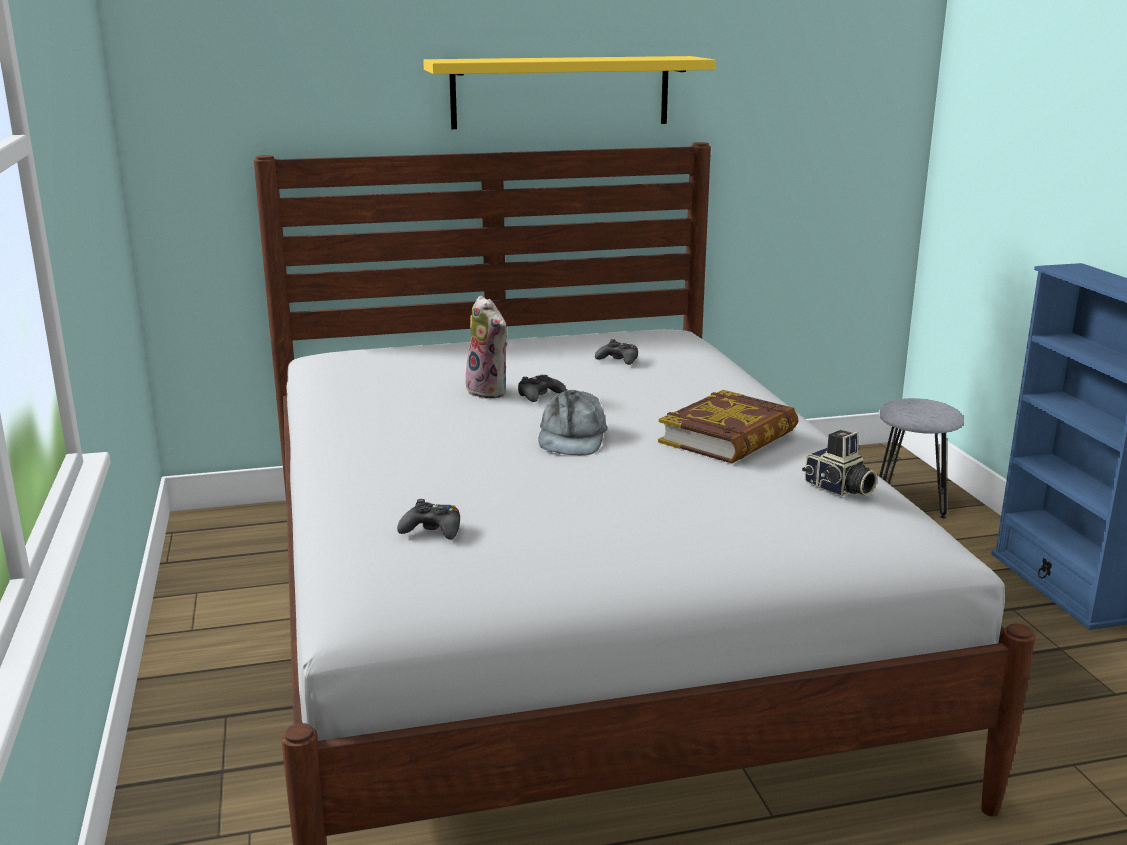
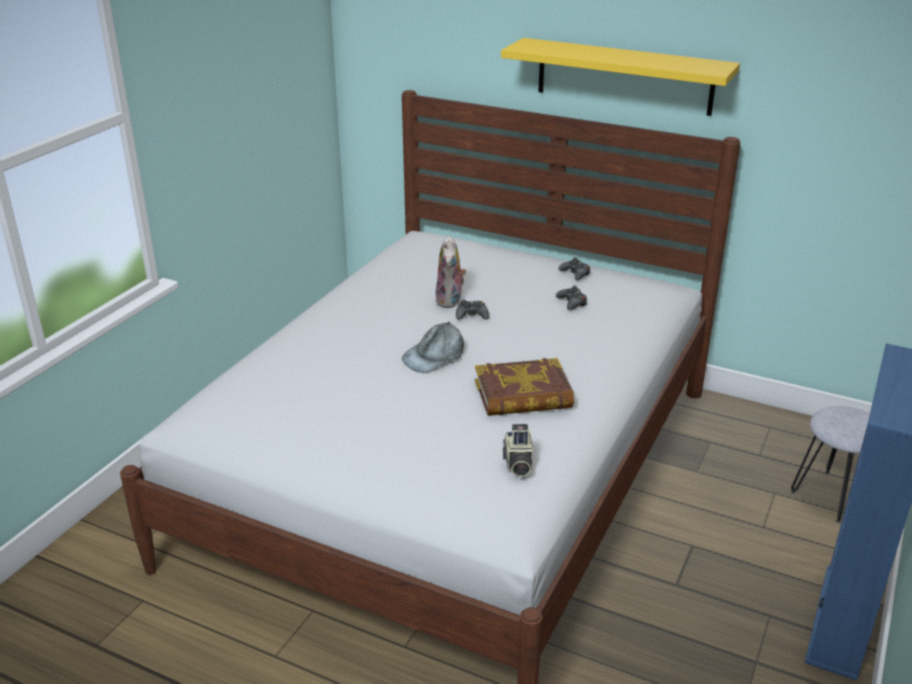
camera: 40 degrees right, 10 degrees up
(432, 530) = (269, 389): black game controller -> black game controller (575, 274)

